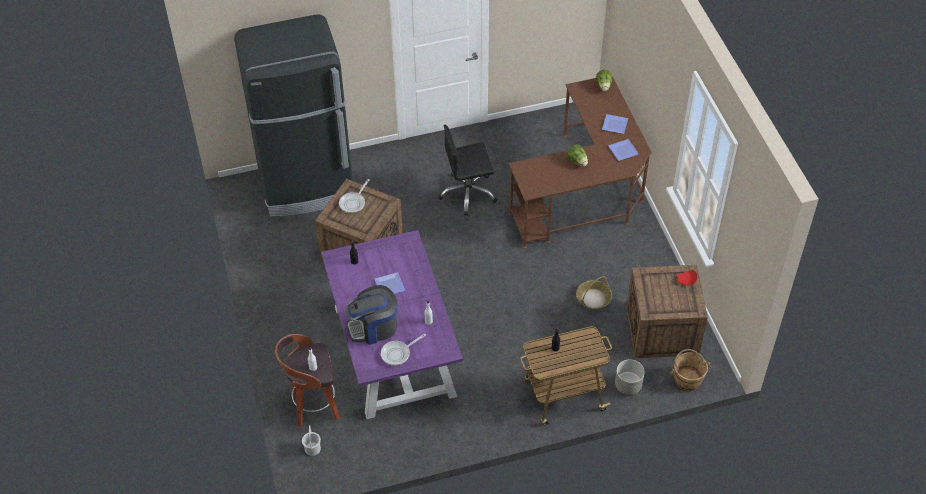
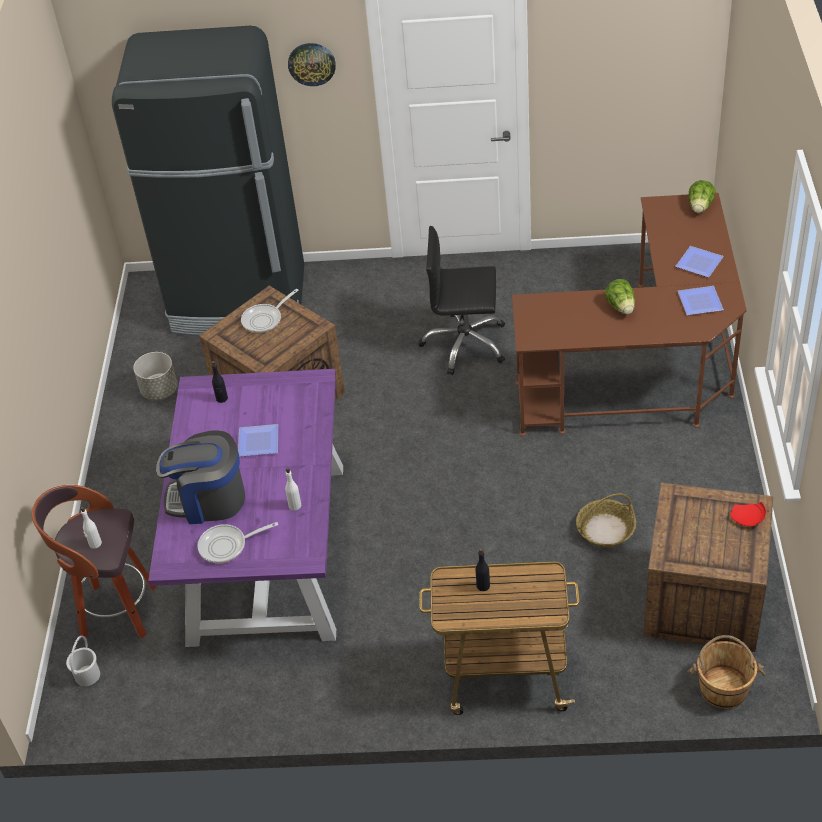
camera: 20 degrees right, 5 degrees down
(353, 31) = (311, 63): none -> wall clock
(628, 385) = (617, 677): grey planter -> grey planter (159, 390)

